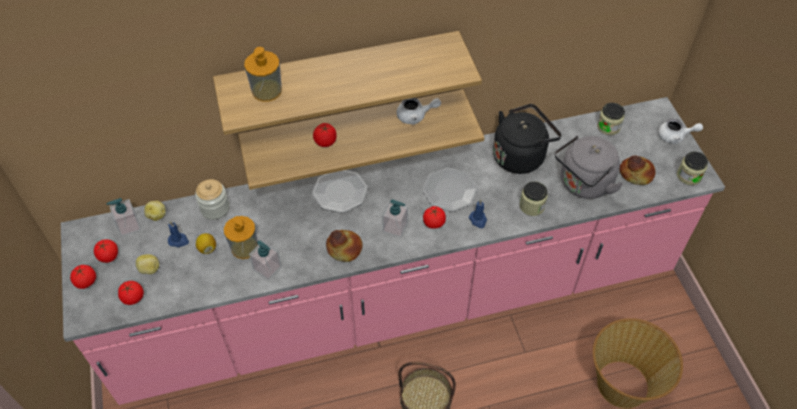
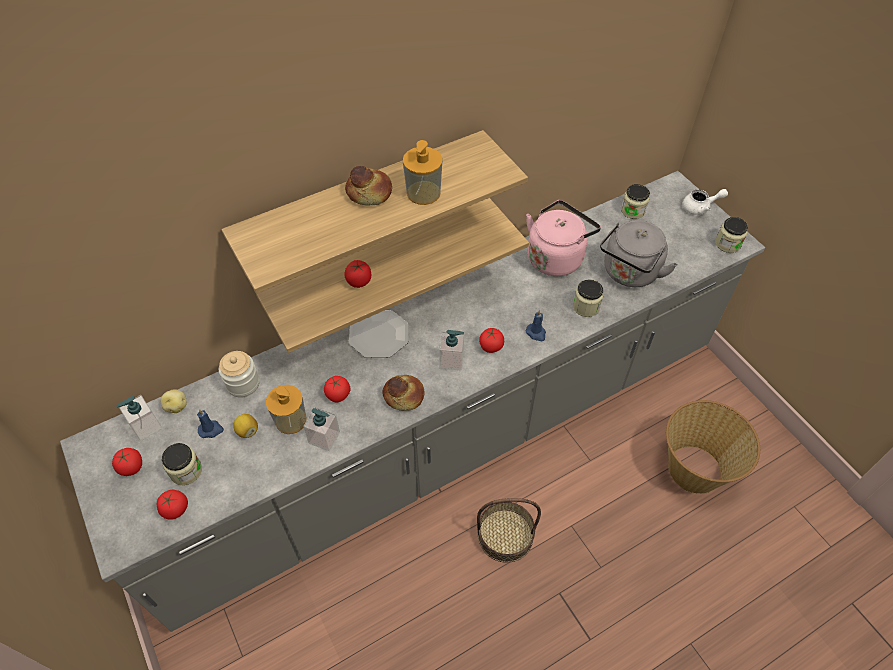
camera: 15 degrees left, 0 degrees up
(86, 282) = (111, 504): tomato -> tomato (338, 395)
(150, 269) = (186, 471): potato -> jar
(266, 90) = (291, 233): soap dispenser -> soap dispenser (423, 193)
(398, 302) = (446, 440): pink counter -> grey counter
(415, 116) = (448, 234): white teapot -> none
(450, 191) = (496, 309): plate -> none
(520, 155) = (556, 257): black kettle -> pink kettle
(636, 174) = (677, 252): bread -> bread (369, 194)

